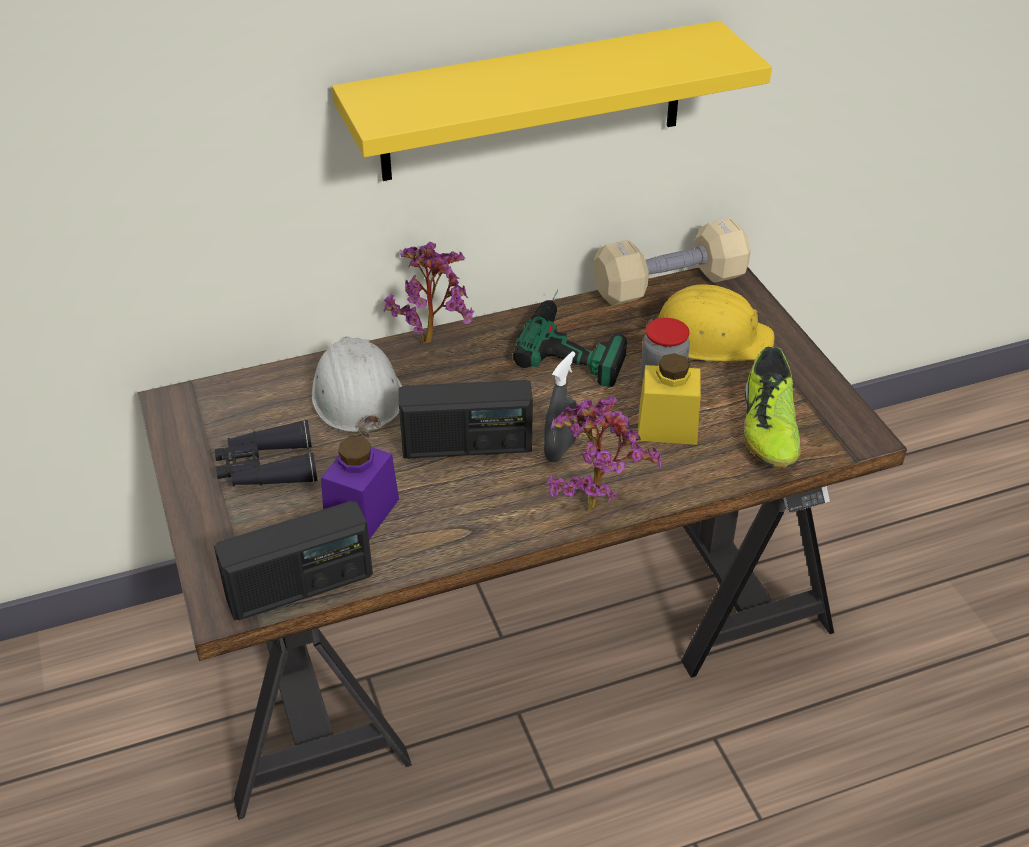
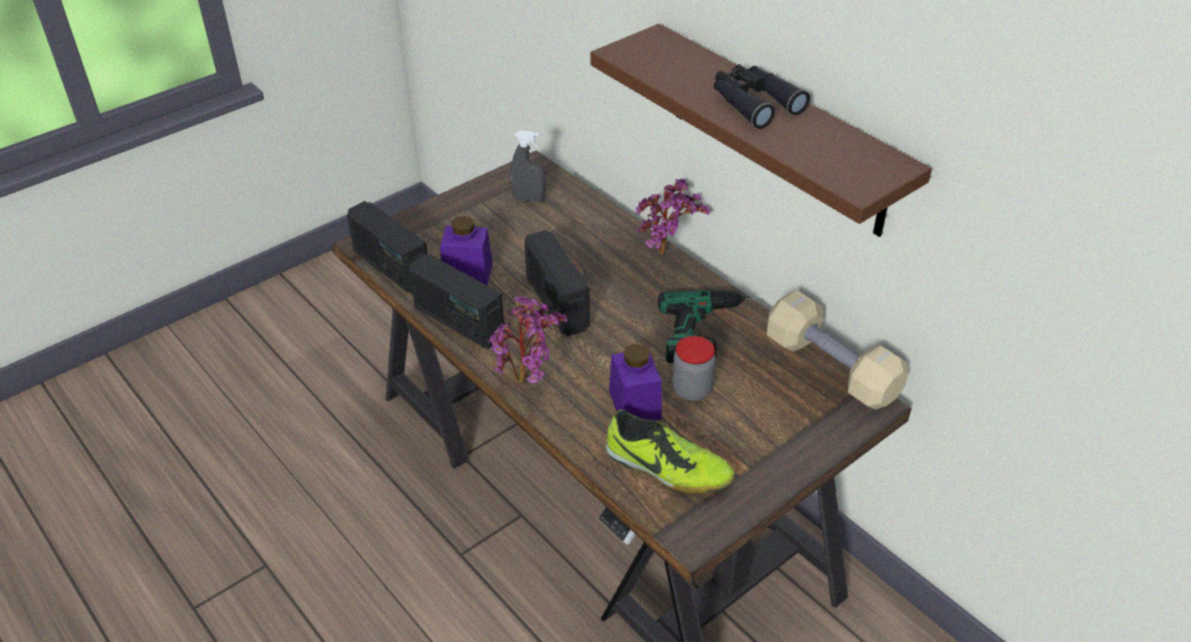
camera: 70 degrees right, 0 degrees up
(266, 468) = (490, 222): black binoculars -> black binoculars (753, 103)
(356, 394) = (583, 237): white hard hat -> none
(454, 540) = (458, 321): none -> radio
(533, 102) = (777, 131): yellow shelf -> brown shelf
(560, 450) = (575, 351): grey spray bottle -> grey spray bottle (529, 199)
(667, 427) = (635, 405): yellow jar -> purple jar
(710, 337) = (771, 409): yellow hard hat -> none
(768, 428) = (667, 468): shoe -> shoe turned 135 degrees counterclockwise

